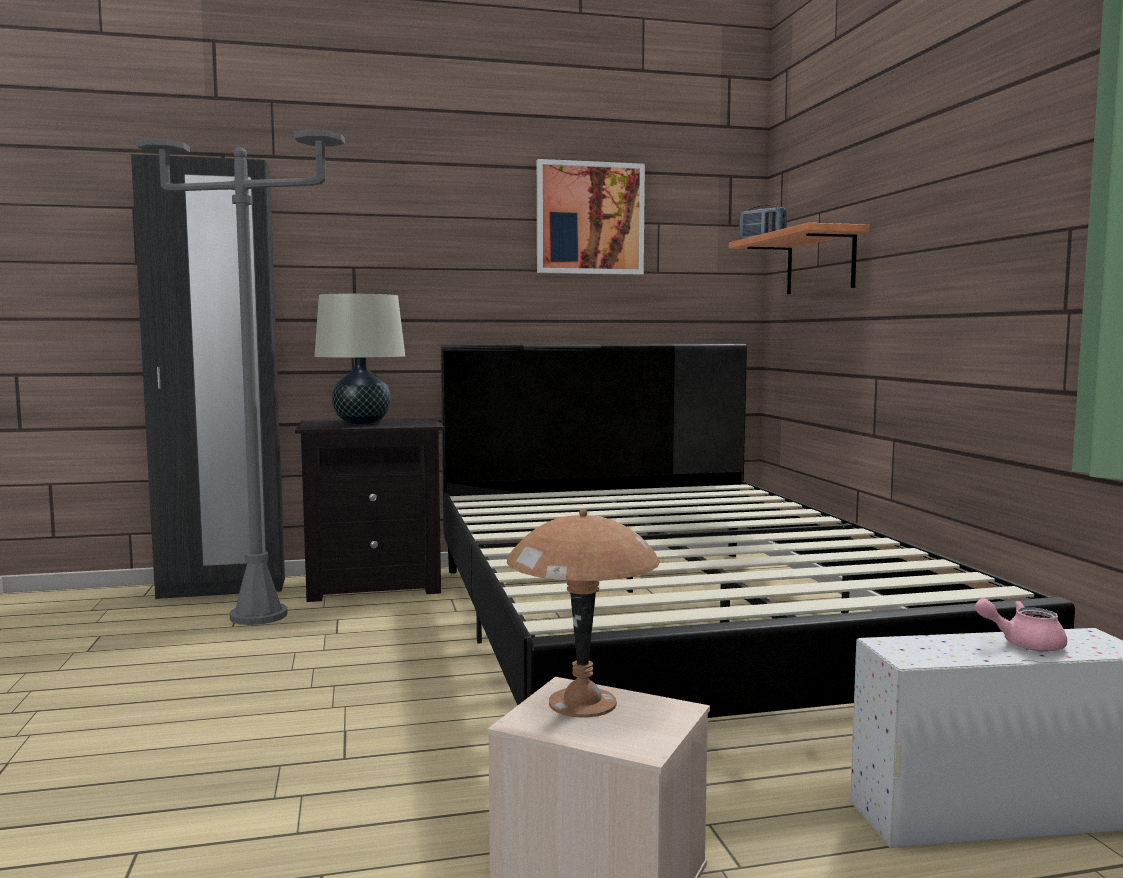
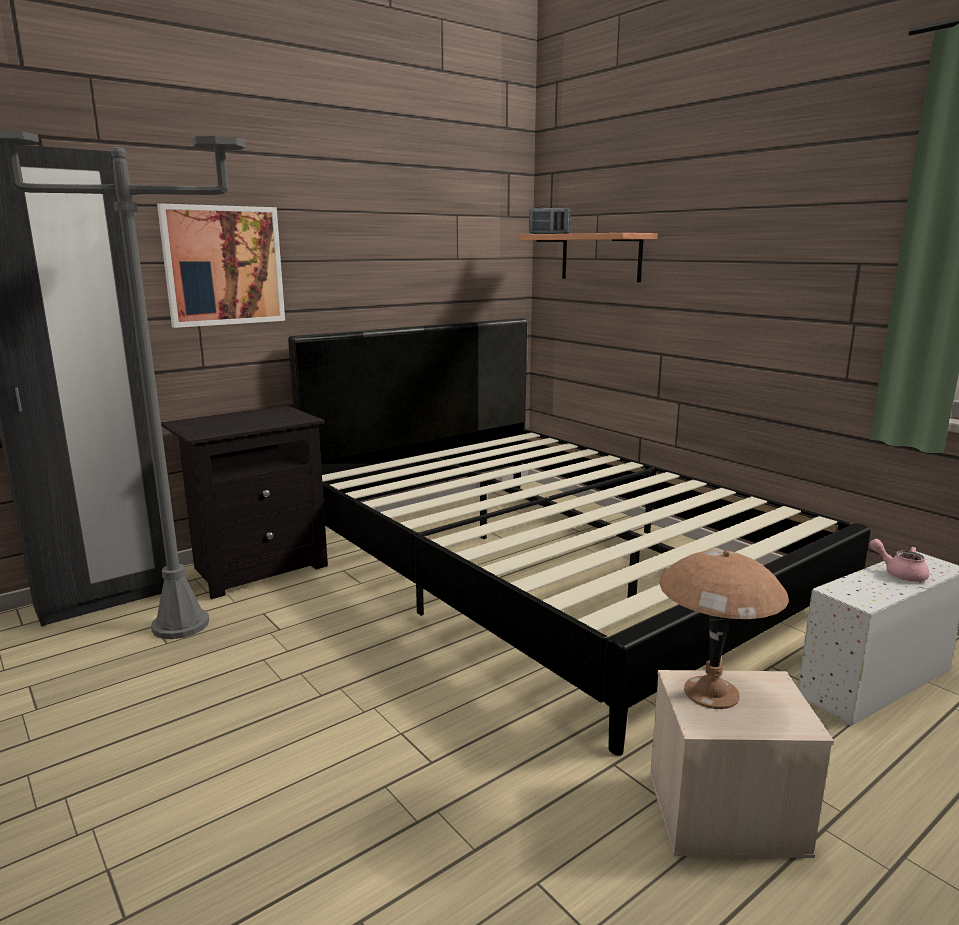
camera: 25 degrees left, 10 degrees up
(362, 423) = (235, 421): beige table lamp -> none
(589, 218) = (405, 211): picture -> picture (223, 265)
(1023, 644) = (900, 573): pink teapot -> pink teapot turned 60 degrees clockwise

